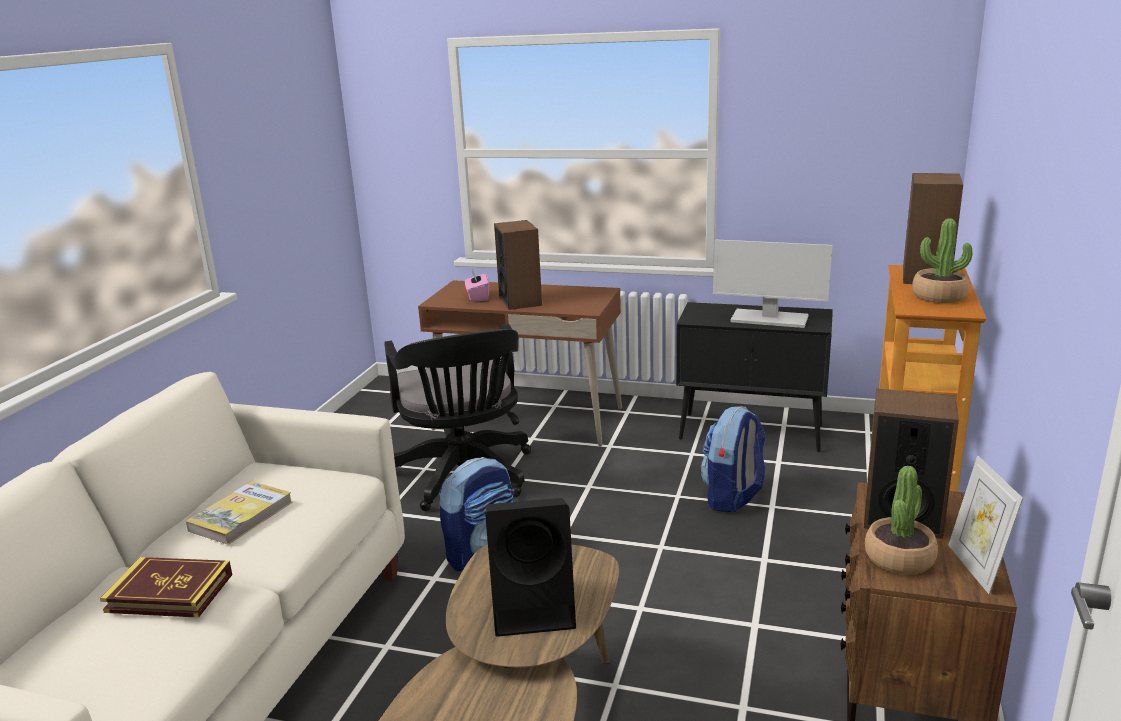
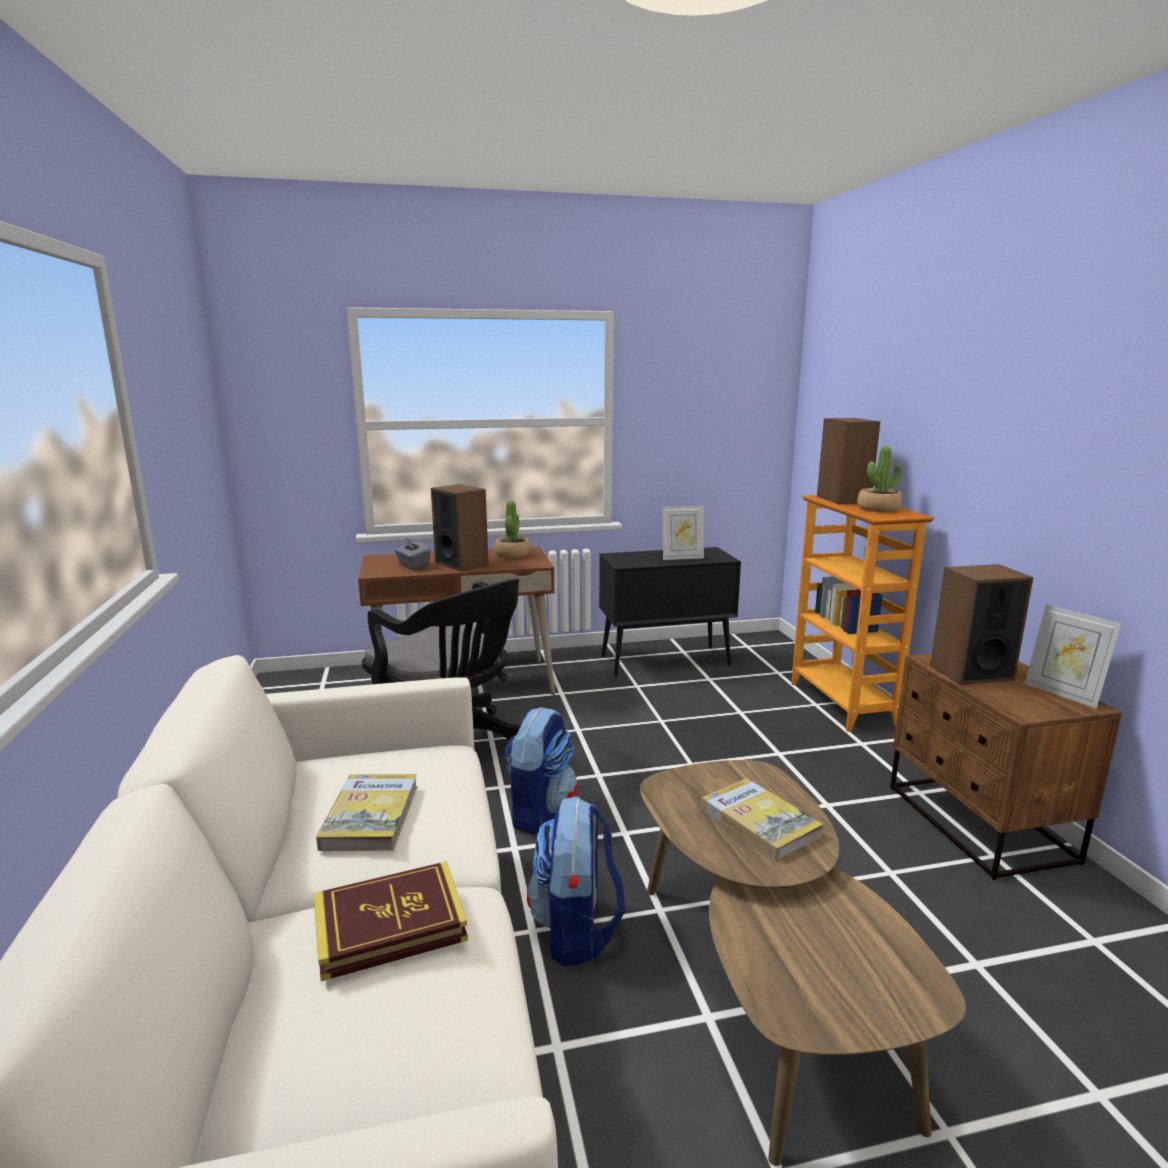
camera: 30 degrees left, 5 degrees down
(478, 297) = (413, 565): pink tissue box -> grey tissue box
(536, 607) = (759, 822): black speaker -> book
(733, 497) = (705, 712): backpack -> backpack (577, 930)
(768, 319) = (682, 558): monitor -> picture frame
(899, 558) = (1012, 699): potted plant -> potted plant (512, 554)

